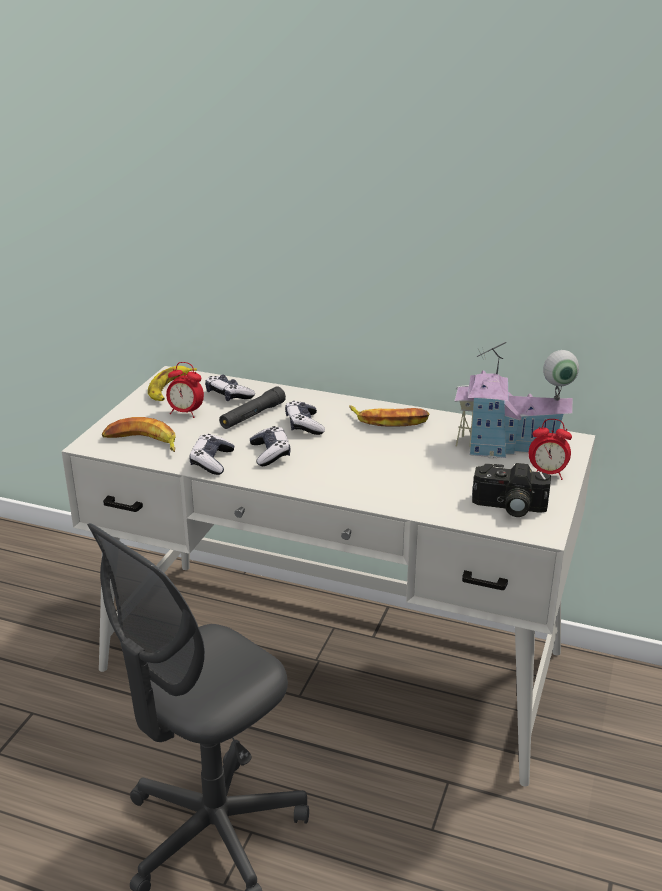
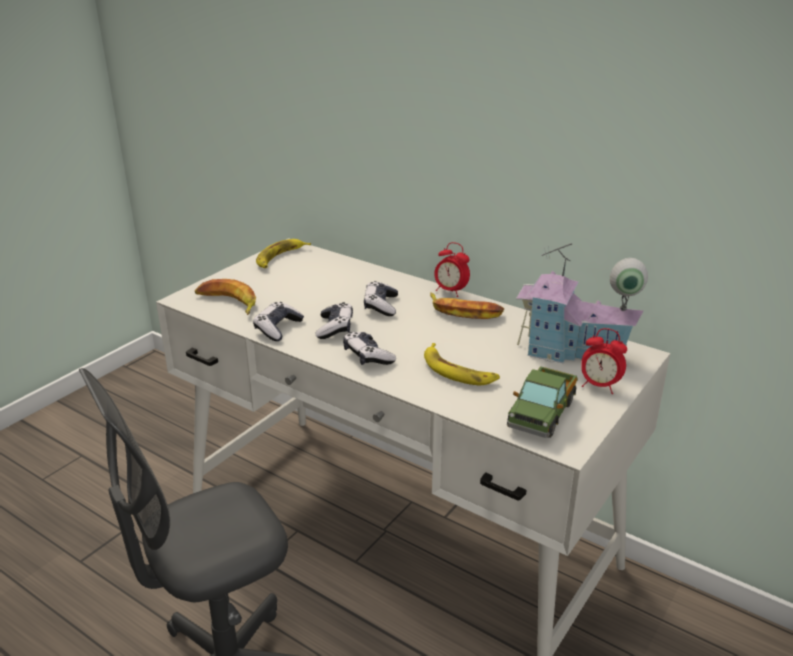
camera: 15 degrees right, 0 degrees up
(185, 413) = (281, 281): alarm clock -> alarm clock (450, 291)
(228, 395) = (327, 270): game controller -> game controller (367, 356)
(252, 416) = (338, 291): black flashlight -> none
(412, 479) = (457, 371): none -> banana
(508, 507) = (541, 414): camera -> toy truck

